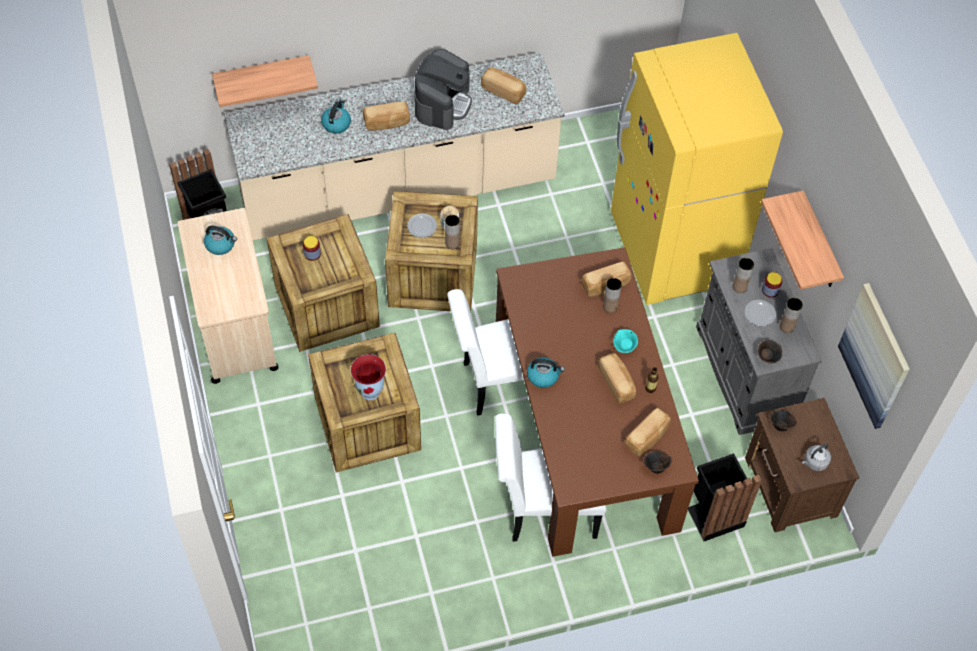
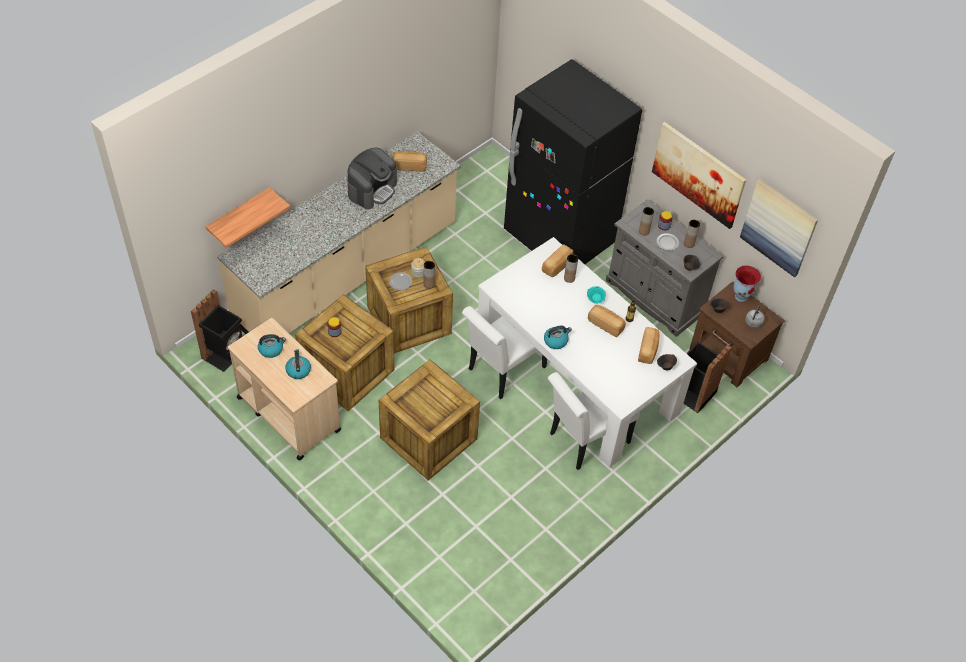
camera: 30 degrees left, 5 degrees down
(336, 123) = (306, 232): kettle -> kettle (298, 370)
(371, 392) = (438, 406): vase -> vase (741, 296)
(387, 123) = (342, 217): bread -> none
(442, 103) = (372, 189): coffee machine -> coffee machine turned 45 degrees clockwise
(584, 427) = (576, 375): brown dining table -> white dining table
(673, 251) = (559, 238): yellow fridge -> black fridge
(819, 243) = (698, 174): shelf -> picture

